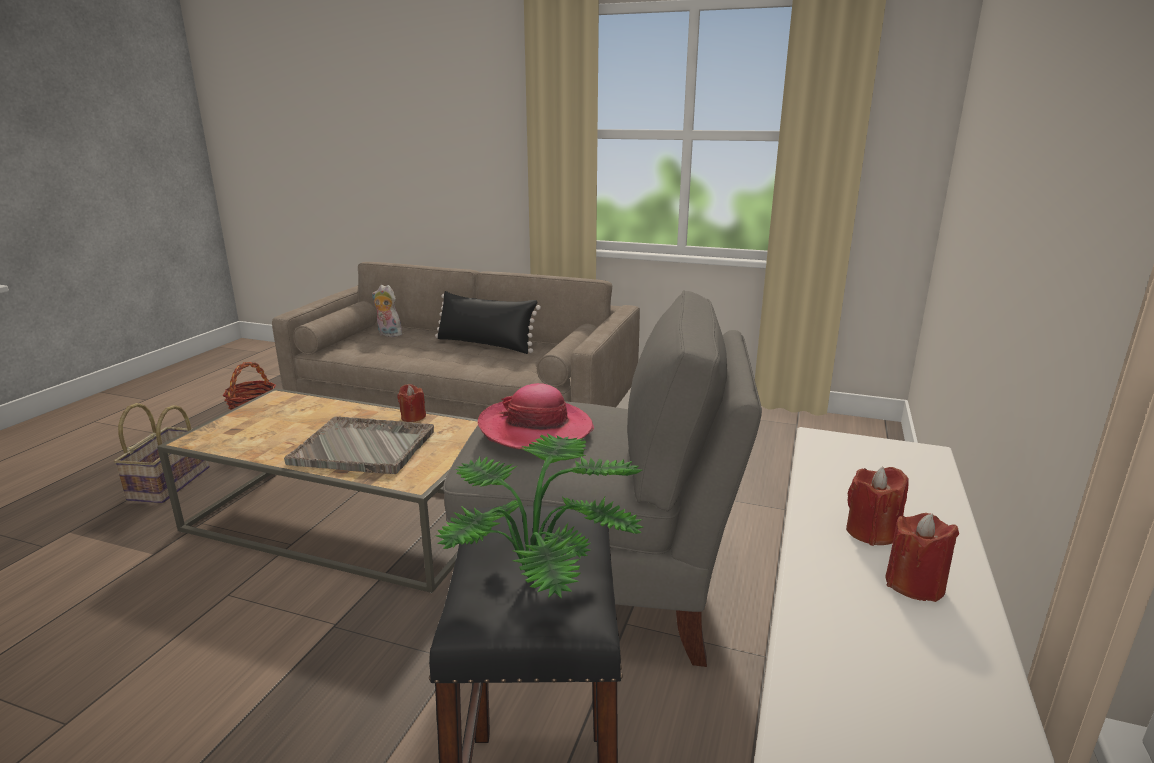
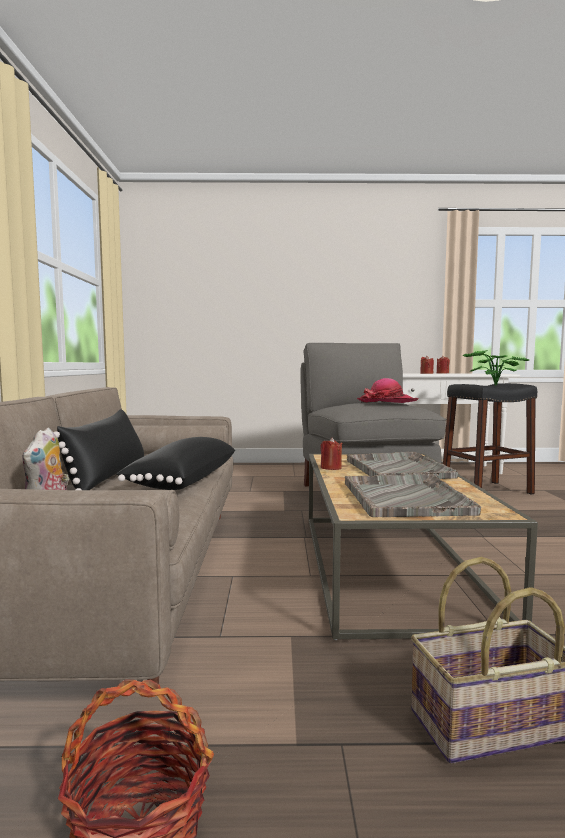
camera: 110 degrees left, 15 degrees down
(277, 420) = (404, 497): none -> grey tray
(443, 362) = (182, 481): none -> black pillow

